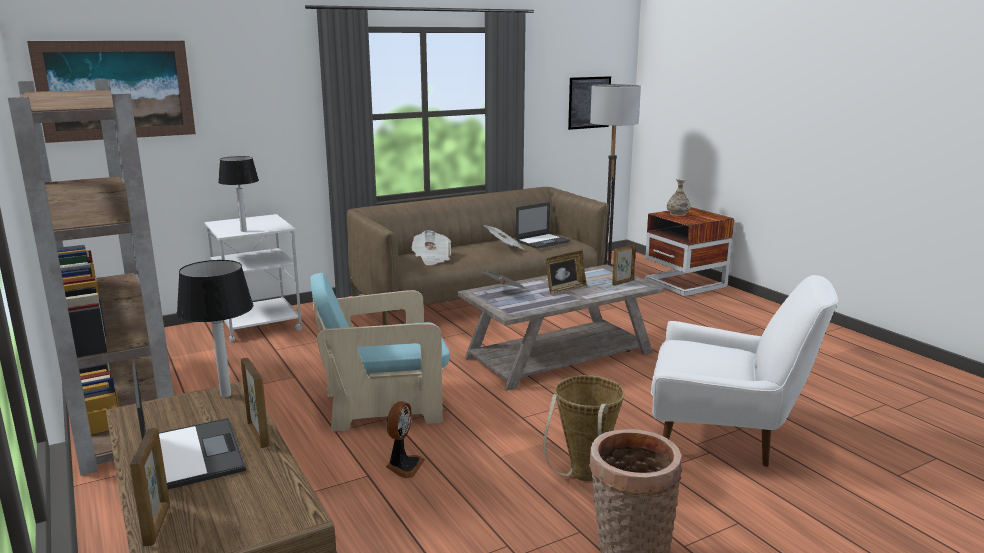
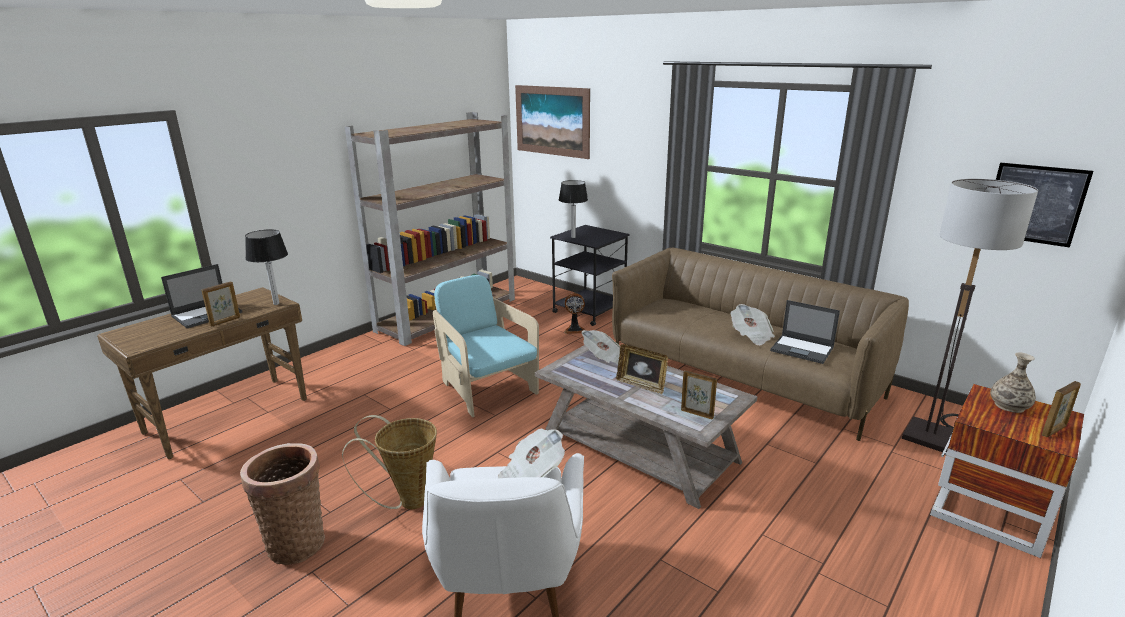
camera: 70 degrees right, 5 degrees up
(157, 524) = (143, 325): picture frame -> picture frame (1054, 430)
(260, 324) = (590, 311): white cart -> black cart
(403, 466) = (405, 418): fan -> fan (574, 329)
(431, 259) = (675, 314): newspaper -> newspaper (531, 473)

